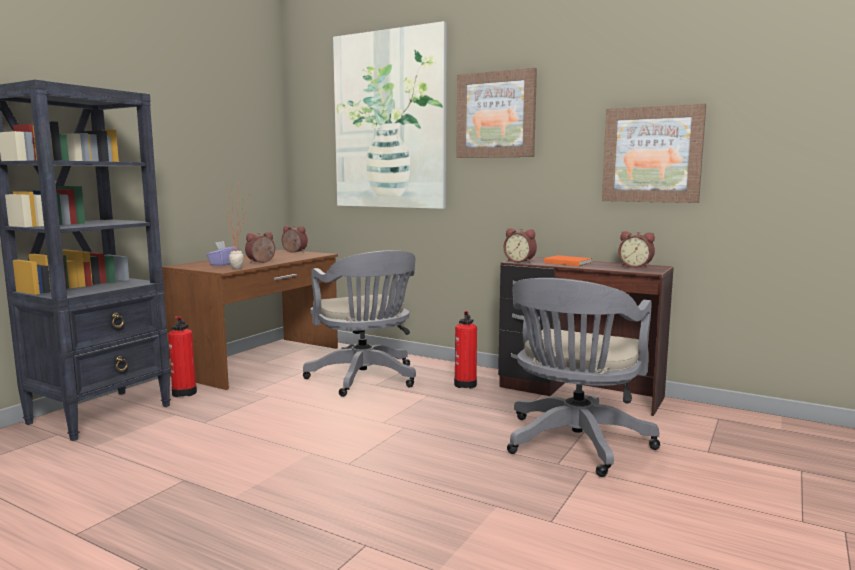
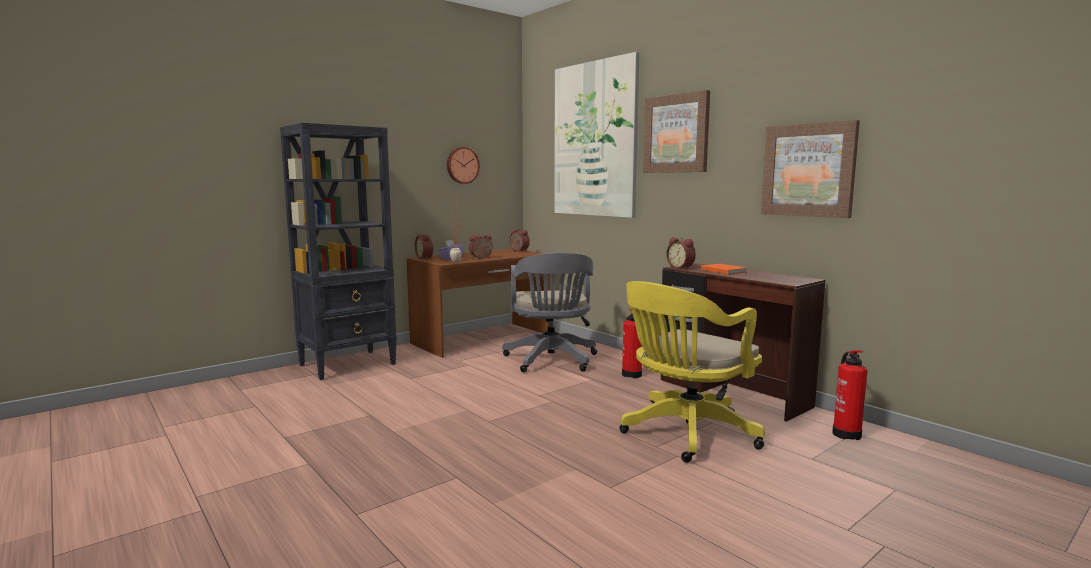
camera: 20 degrees right, 0 degrees up
(185, 392) = (412, 356): fire extinguisher -> fire extinguisher (846, 433)
(222, 148) = (462, 165): none -> wall clock
(574, 445) = (685, 434): grey office chair -> yellow office chair
(636, 266) = (784, 277): alarm clock -> alarm clock (425, 258)

